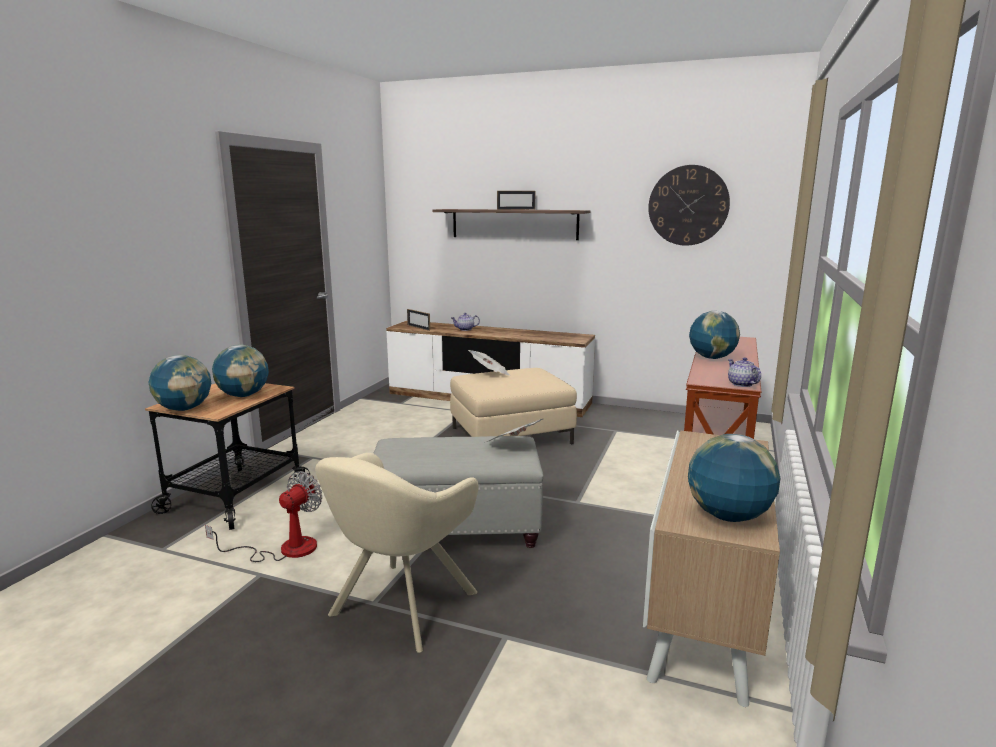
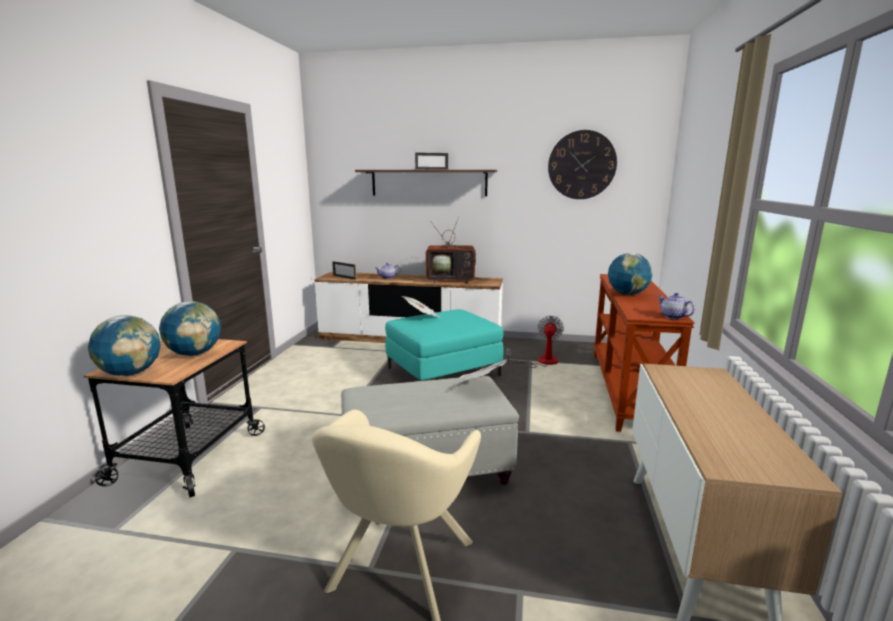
camera: 10 degrees left, 0 degrees up
(284, 549) = (256, 514): fan -> fan (541, 362)
(511, 435) = (443, 371): beige ottoman -> turquoise ottoman
(535, 335) = (452, 280): none -> television
(728, 516) = (761, 454): globe -> none

